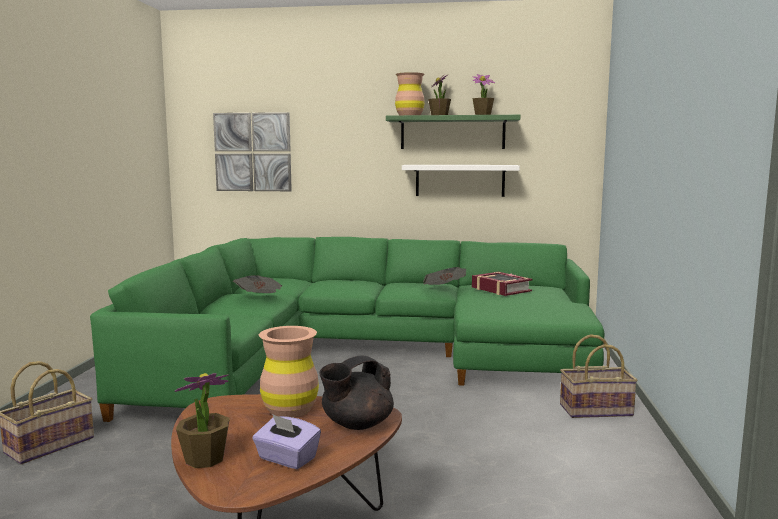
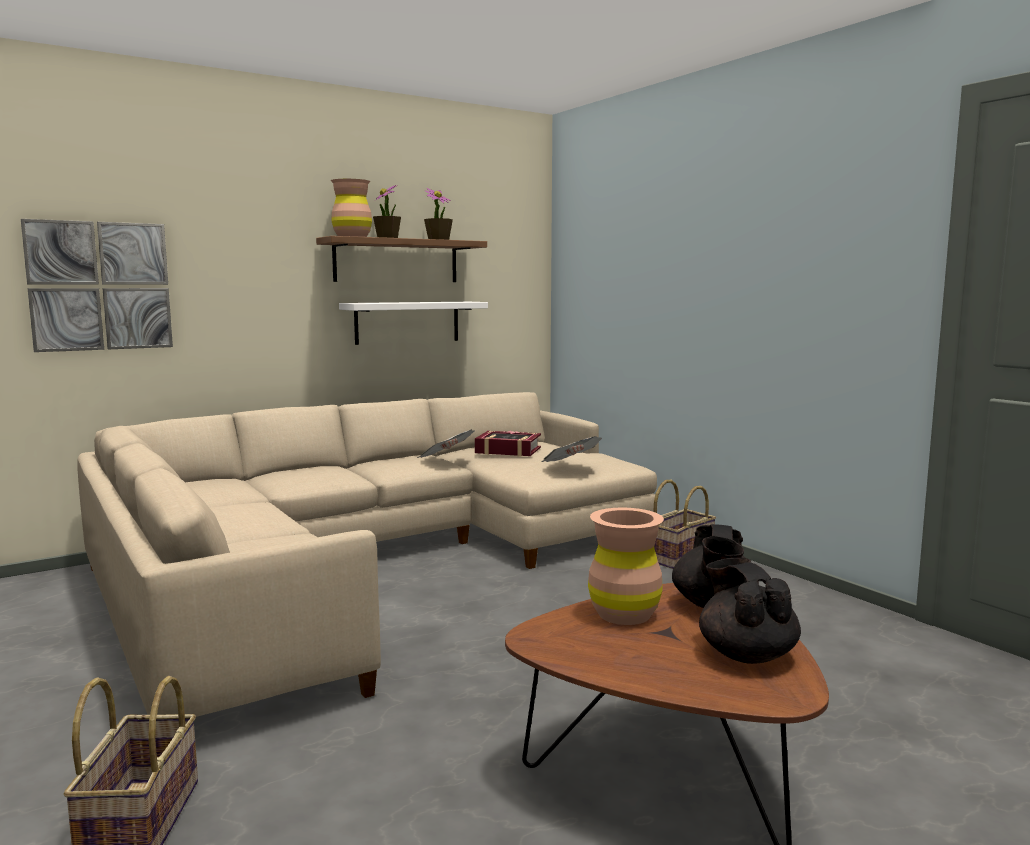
camera: 40 degrees left, 0 degrees up
(204, 459) = (684, 685): potted plant -> none
(259, 298) = (251, 509): newspaper -> newspaper (570, 466)
(286, 459) = (746, 654): purple tissue box -> black teapot
(363, 355) = (366, 565): green sofa -> beige sofa
(452, 132) = (396, 261): green shelf -> brown shelf

